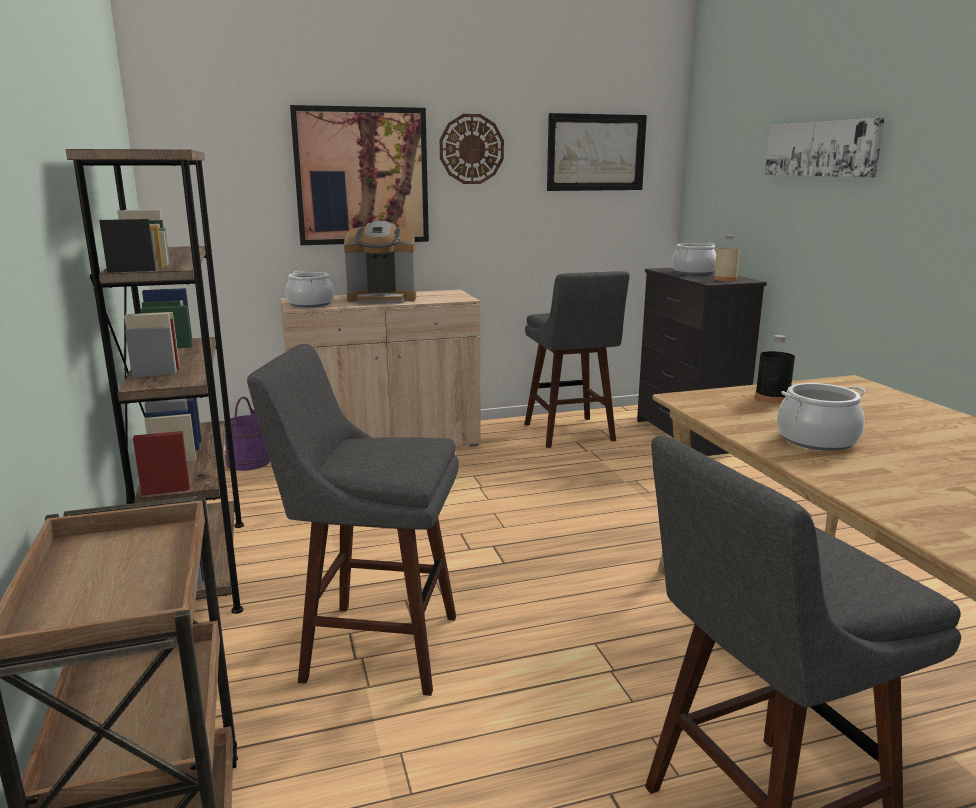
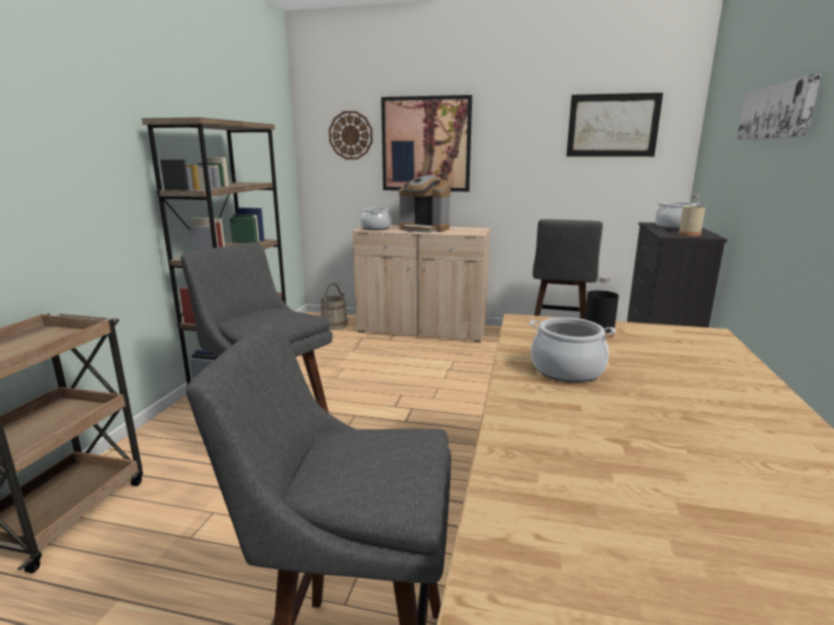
camera: 30 degrees right, 0 degrees up
(248, 462) = (334, 325): purple bucket -> beige bucket
(471, 149) = (506, 124): wall clock -> wall clock (351, 135)

